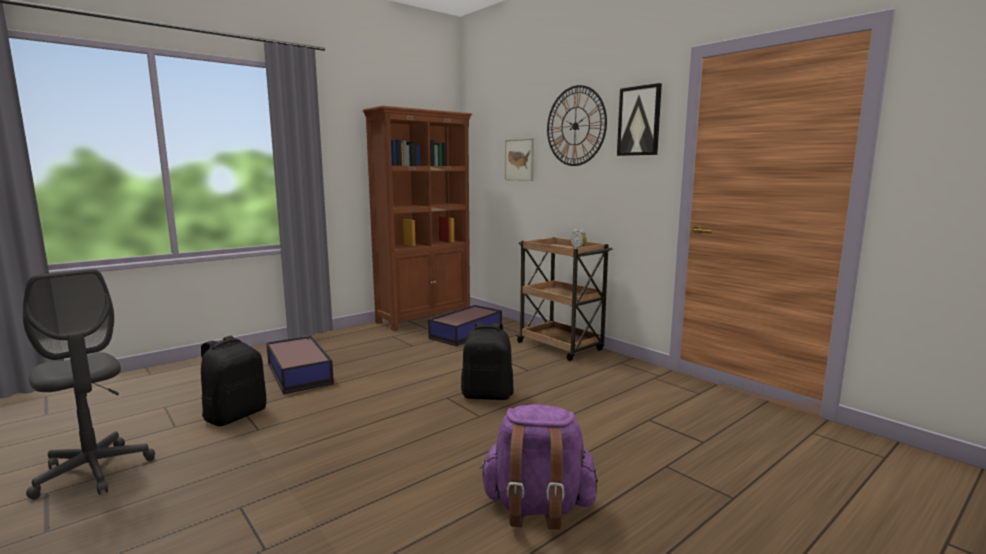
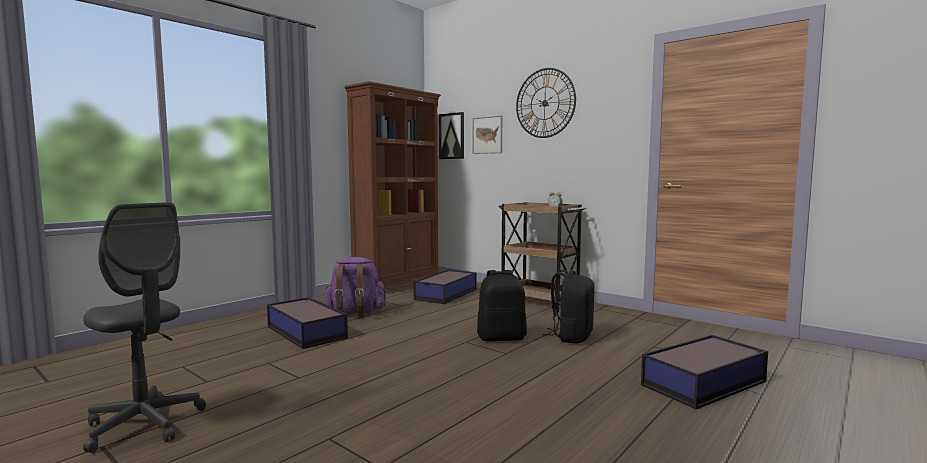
camera: 10 degrees left, 5 degrees down
(235, 415) = (265, 368): black backpack -> black backpack (571, 337)
(537, 508) = (609, 414): purple backpack -> purple backpack (355, 313)
(639, 121) = (607, 96): picture -> picture (452, 136)
(675, 476) = (705, 383): none -> storage box

